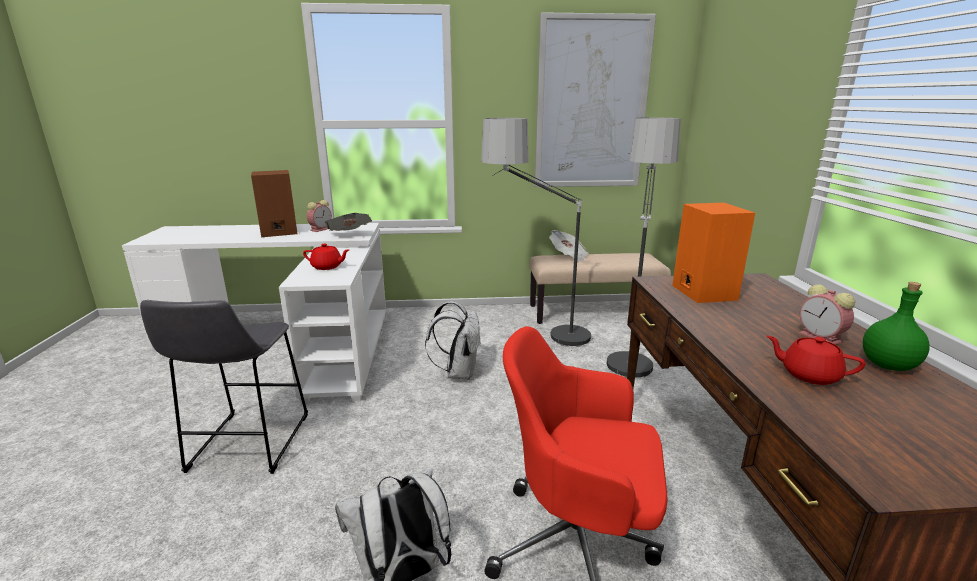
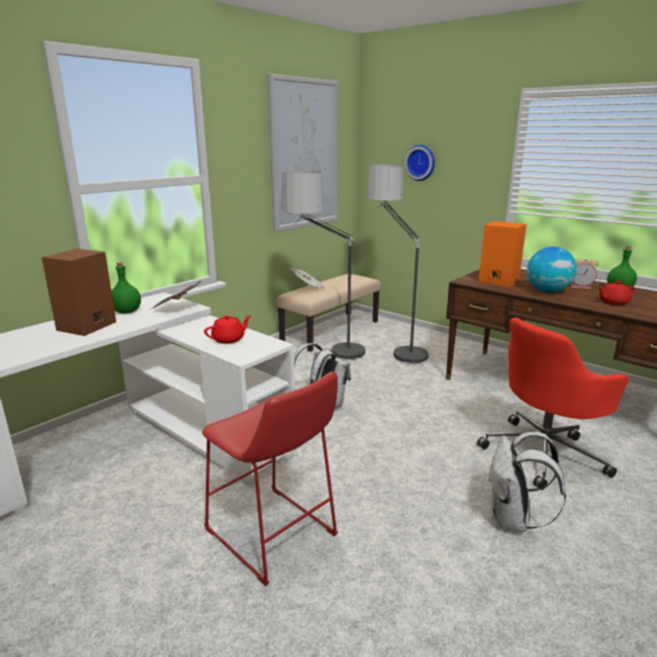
camera: 45 degrees left, 0 degrees up
(246, 446) = (274, 537): grey stool -> red stool
(321, 229) = (126, 312): alarm clock -> green bottle
(736, 325) = (547, 291): none -> globe
(737, 117) = (421, 162): none -> wall clock

